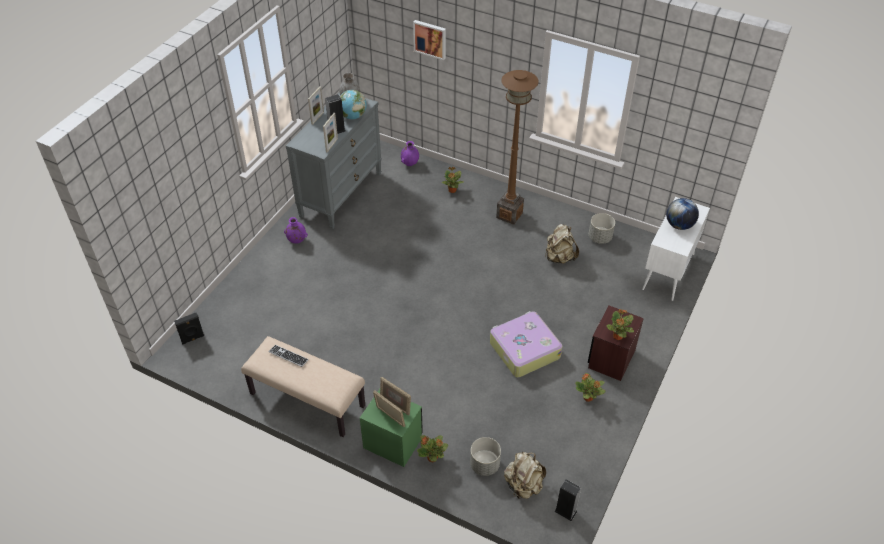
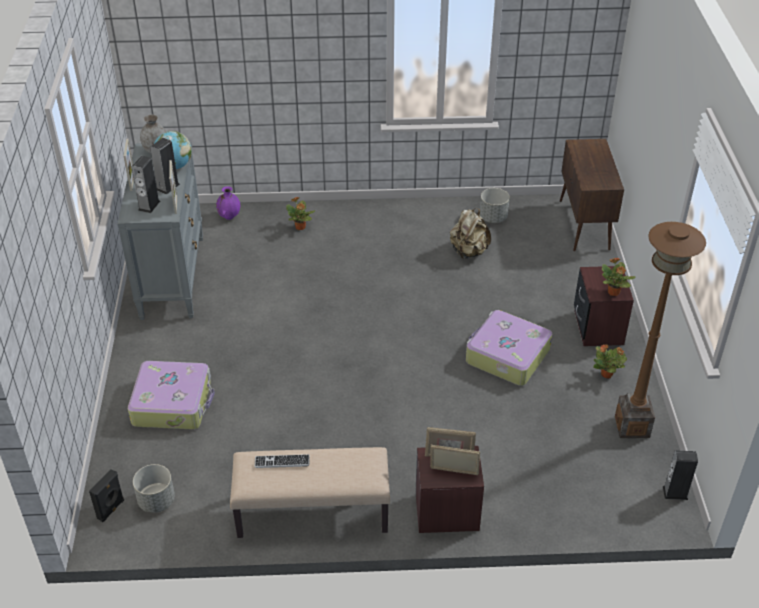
camera: 30 degrees left, 5 degrees down
(278, 284) = (173, 403): none -> suitcase
(296, 241) = (158, 347): purple vase -> none
(314, 140) = (149, 205): none -> speaker
(393, 442) = (447, 511): green nightstand -> brown nightstand
(430, 39) = (233, 46): picture -> none
(433, 458) = (502, 506): potted plant -> none
(484, 465) = (560, 487): grey planter -> grey planter (156, 501)
(509, 215) = (383, 229): brown floor lamp -> brown floor lamp (632, 426)
(523, 485) = (615, 488): beige backpack -> none
(668, 272) = (584, 225): white cabinet -> brown cabinet
(679, 225) = (592, 164): globe -> none

